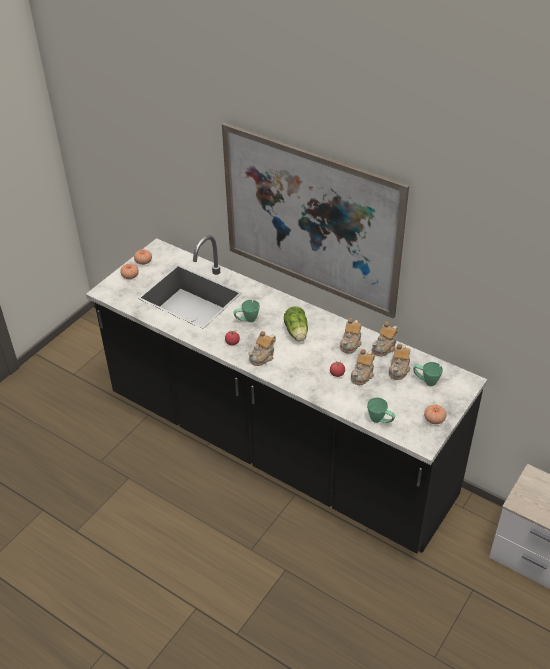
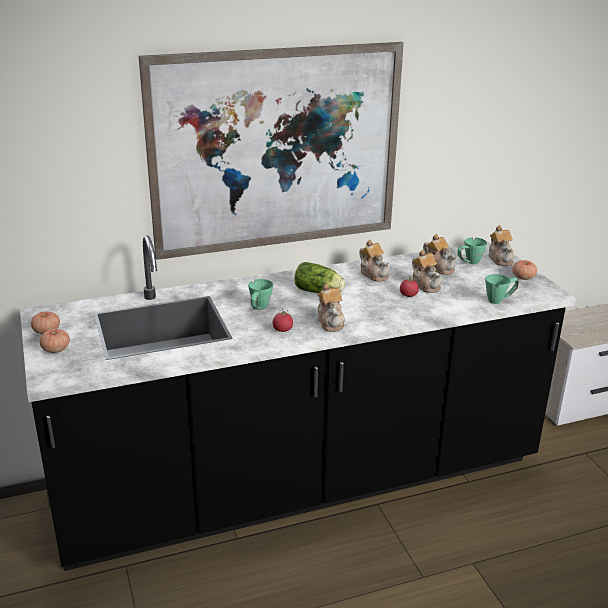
camera: 55 degrees left, 15 degrees down
(384, 348) = (400, 262): teapot -> teapot (500, 259)

